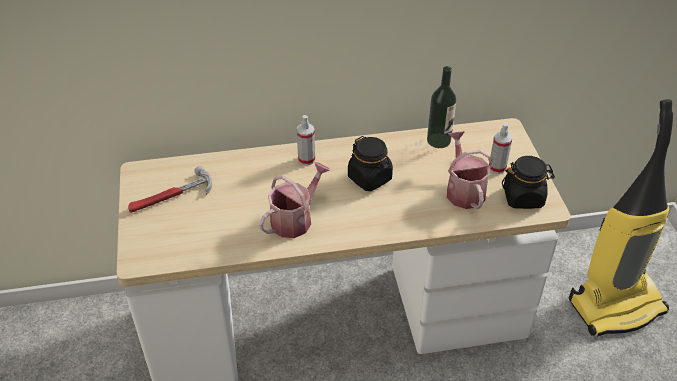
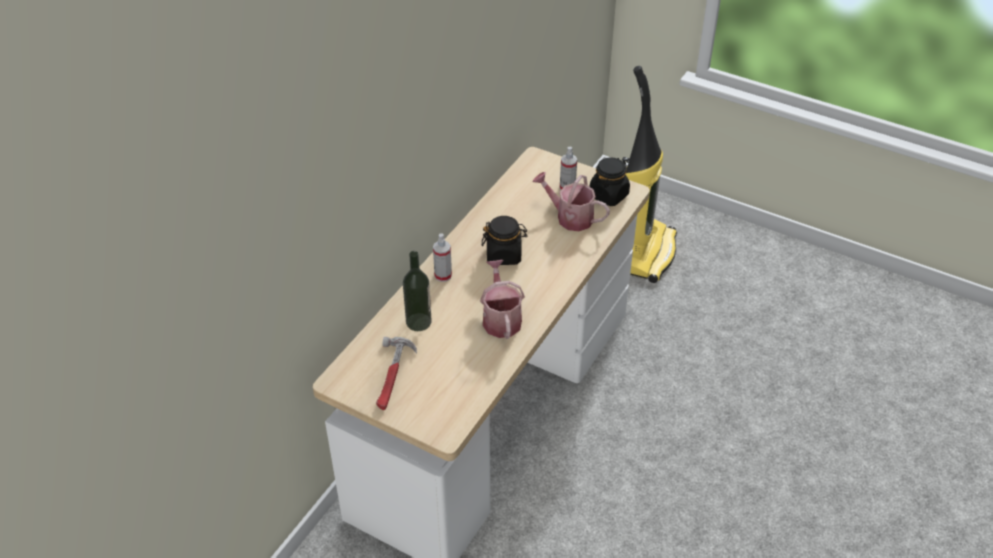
camera: 50 degrees left, 0 degrees up
(438, 140) = (506, 197): bottle -> bottle (418, 322)

